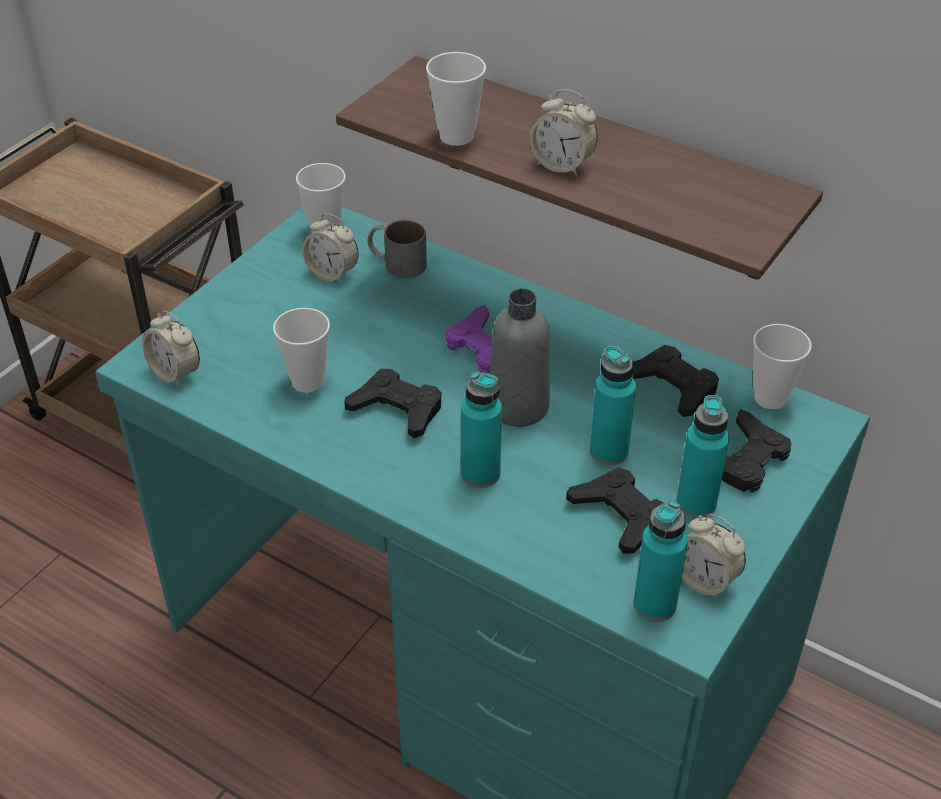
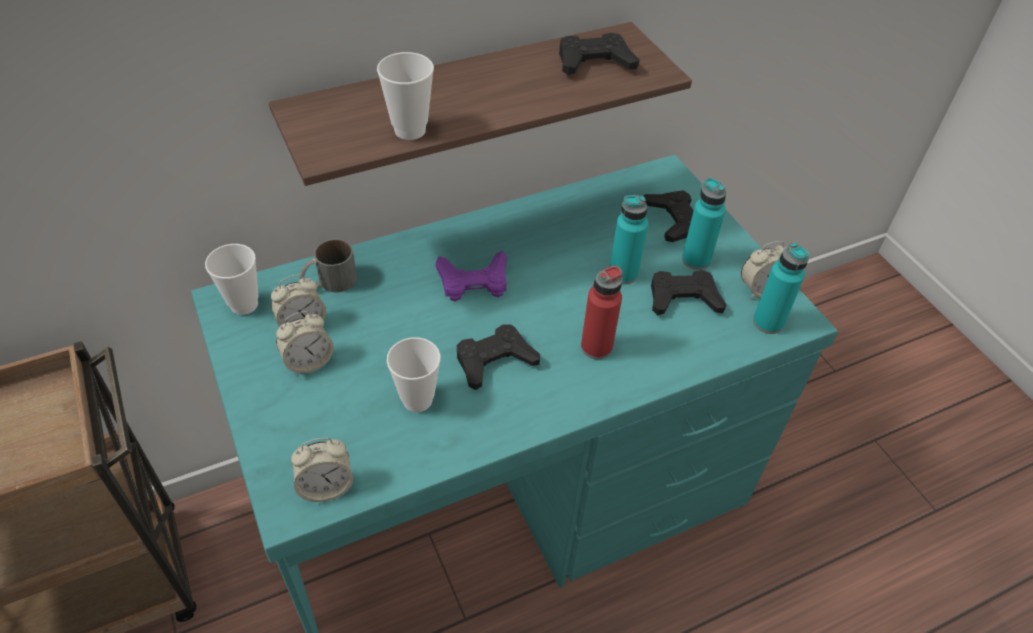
camera: 60 degrees left, 5 degrees up
(480, 473) = (596, 347): turquoise bottle -> red bottle
(518, 406) = (546, 295): grey bottle -> none
(562, 165) = (501, 101): alarm clock -> alarm clock (308, 362)
(672, 386) = (587, 215): black game controller -> black game controller (594, 62)
(770, 398) = (630, 181): cup -> none

